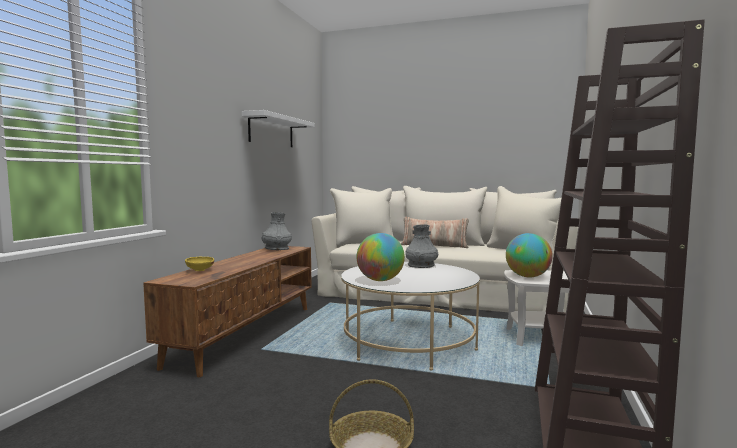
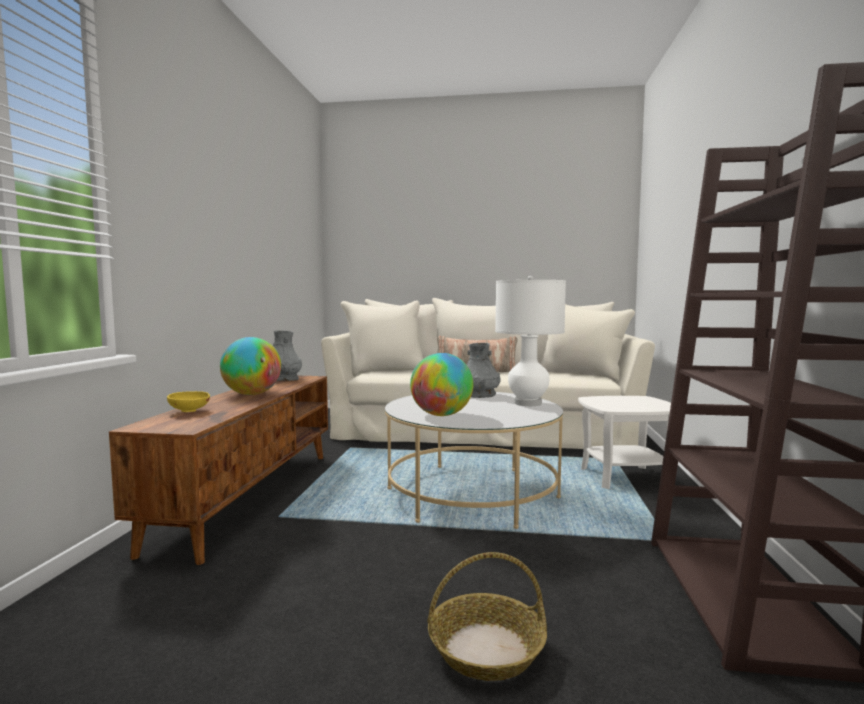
camera: 10 degrees left, 0 degrees up
(271, 131) = (266, 224): white shelf -> none
(455, 274) = (528, 403): none -> white table lamp
(528, 276) = (611, 404): globe -> globe (252, 394)

